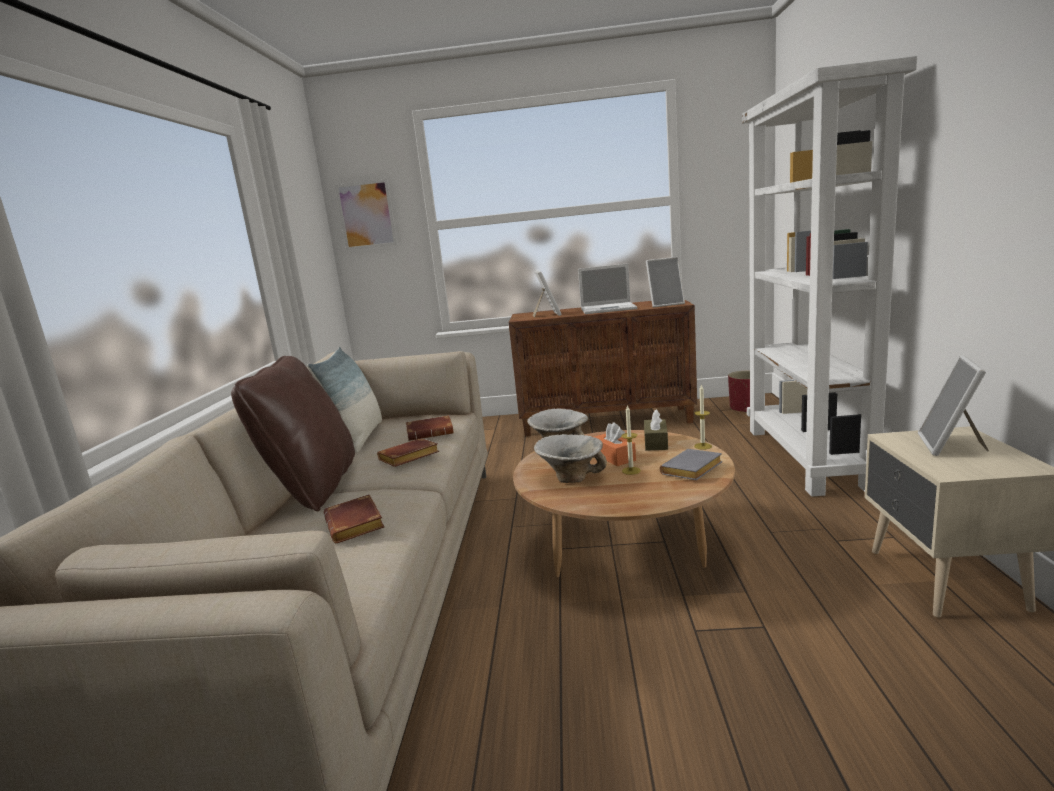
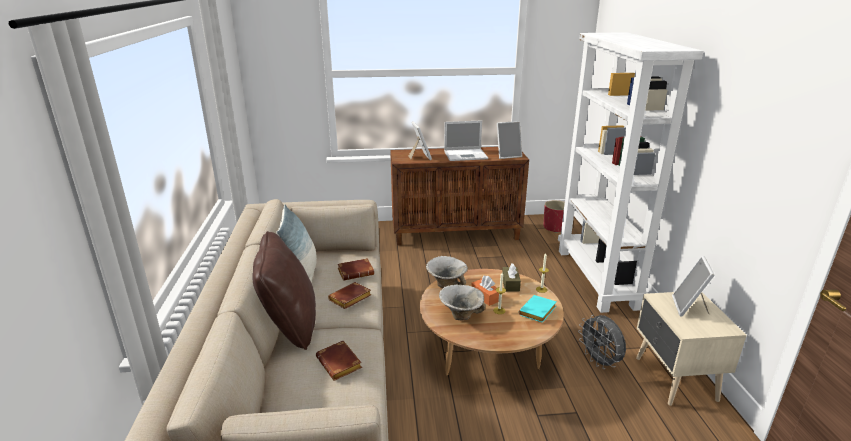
camera: 10 degrees left, 10 degrees up
(366, 215) = (273, 60): picture -> none
(692, 470) = (538, 312): grey book -> turquoise book
(808, 557) = (599, 361): none -> grey fan

